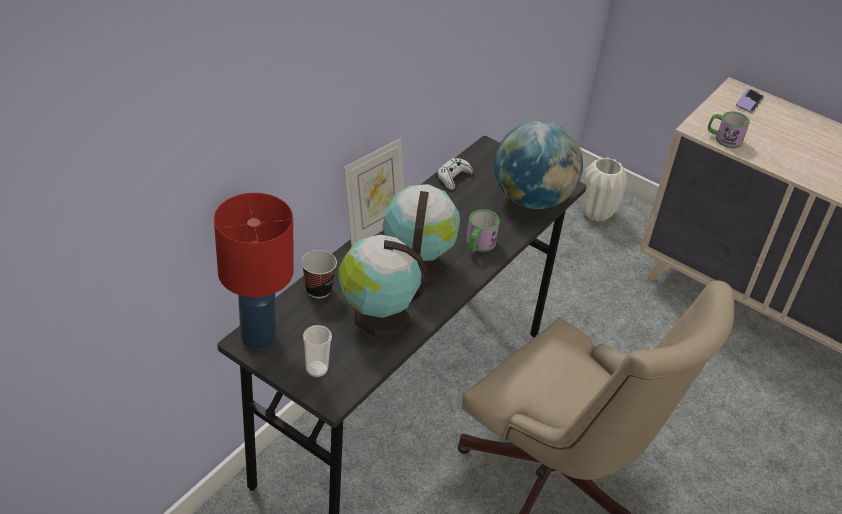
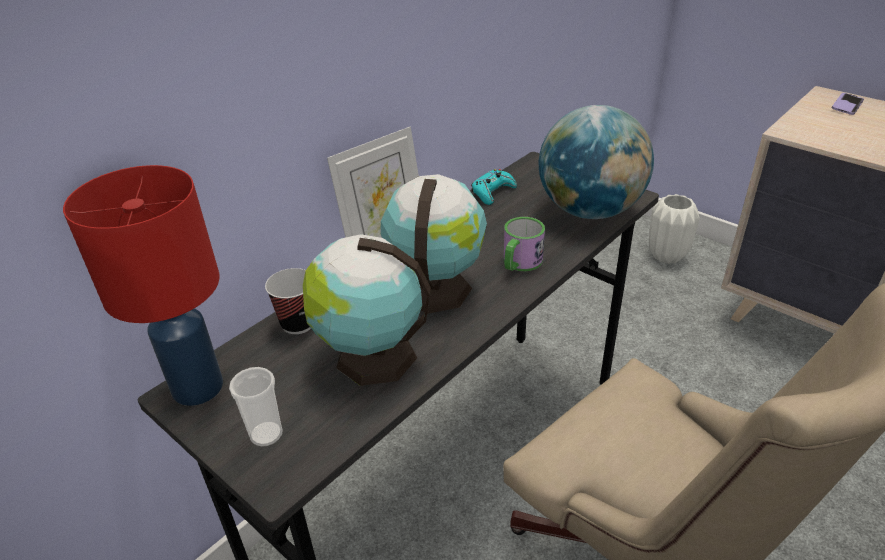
camera: 10 degrees right, 5 degrees down
(453, 177) = (492, 192): white game controller -> turquoise game controller
(723, 138) = (825, 139): mug -> none

